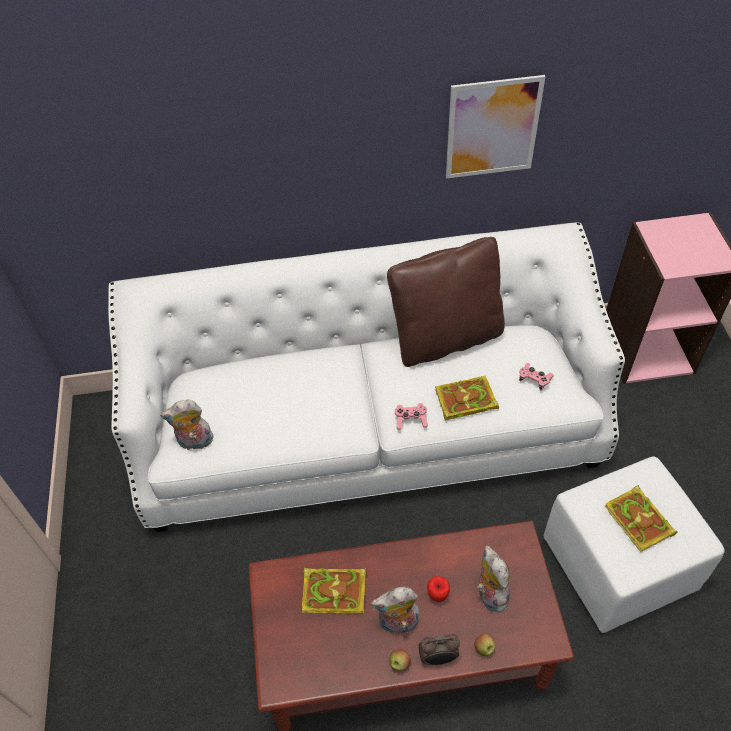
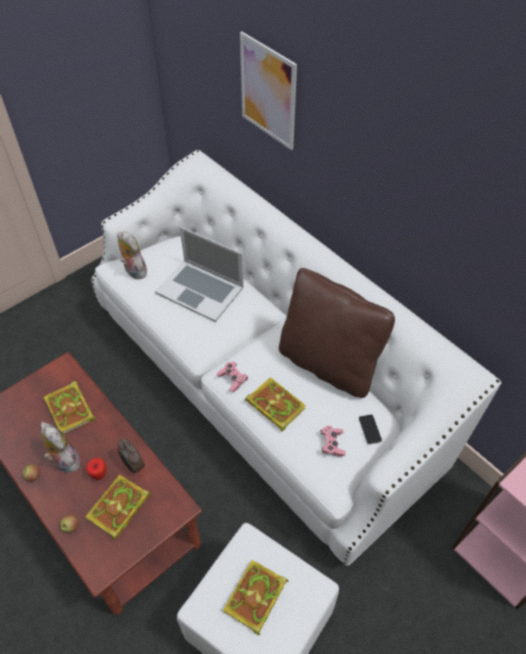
camera: 55 degrees right, 0 degrees up
(276, 393) = (200, 290): none -> laptop
(438, 658) = (49, 499): alarm clock -> alarm clock (133, 465)
(489, 594) = (118, 509): plush toy -> book
(492, 128) = (453, 229): picture -> picture (268, 92)
(535, 346) = (370, 429): none -> phone

